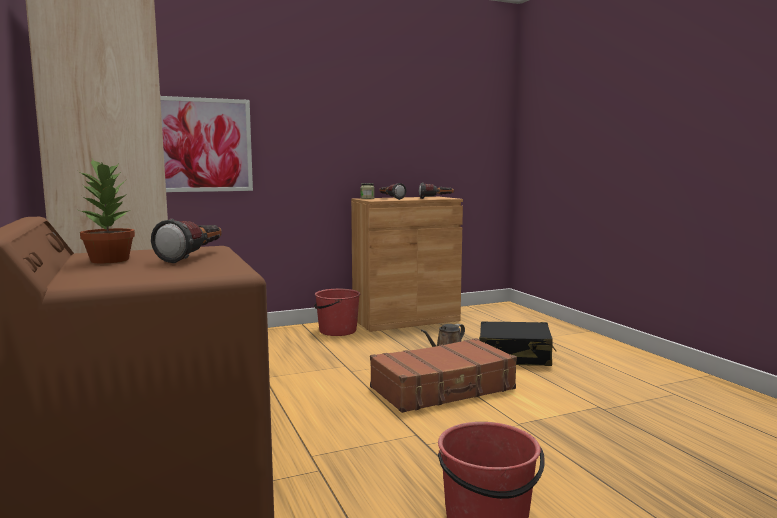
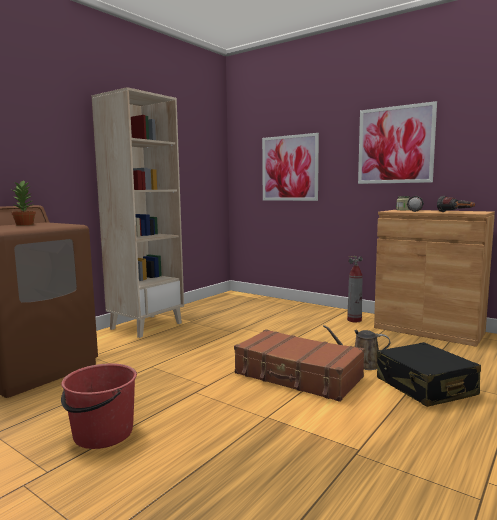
camera: 60 degrees right, 0 degrees up
(195, 257) = (38, 226): flashlight -> none
(337, 331) = (354, 320): red bucket -> fire extinguisher
(347, 126) = (395, 145): none -> picture

